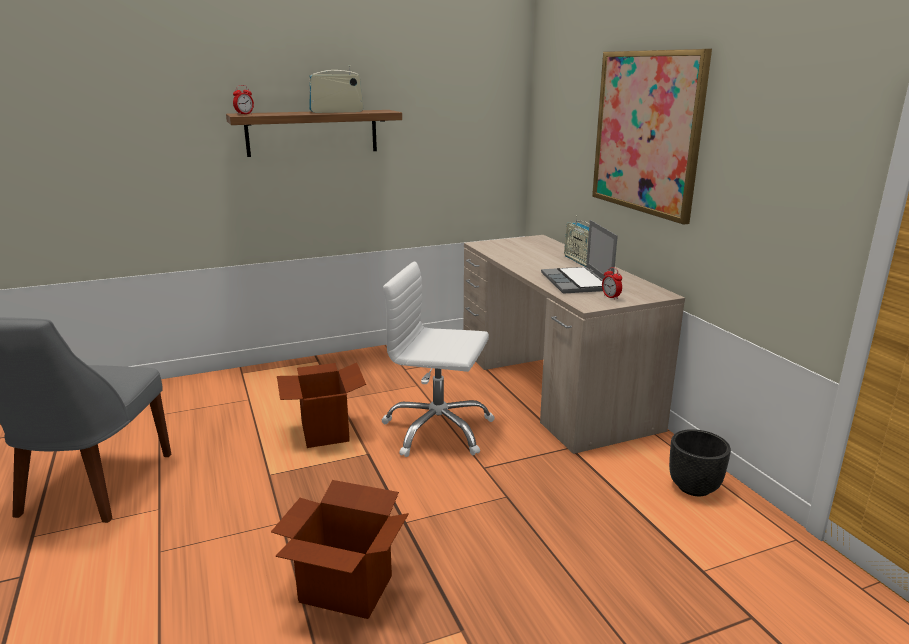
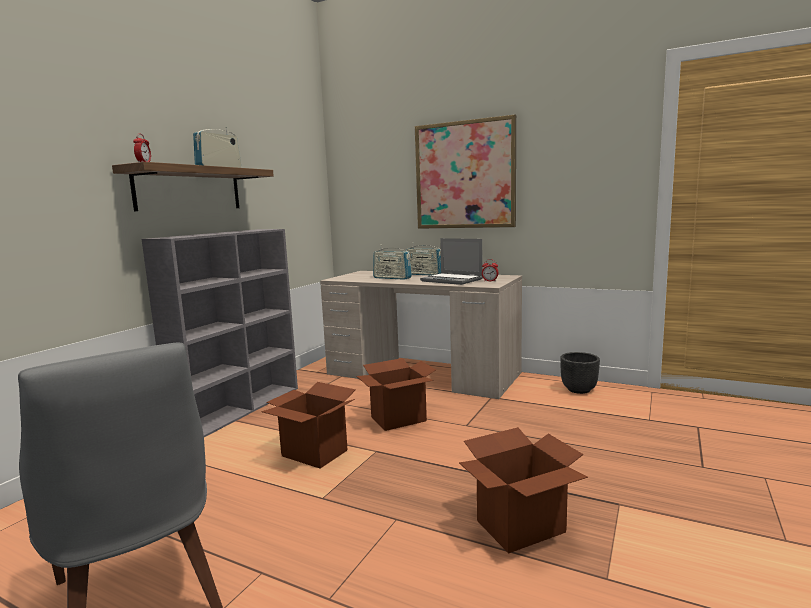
camera: 40 degrees left, 10 degrees down
(344, 361) = (240, 408): none -> grey bookcase
(438, 430) = (398, 419): white office chair -> cardboard box
(532, 259) = (392, 278): none -> radio

